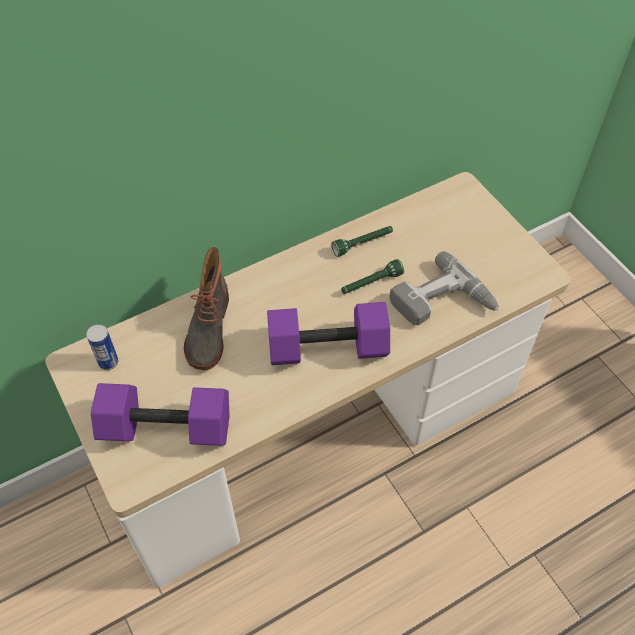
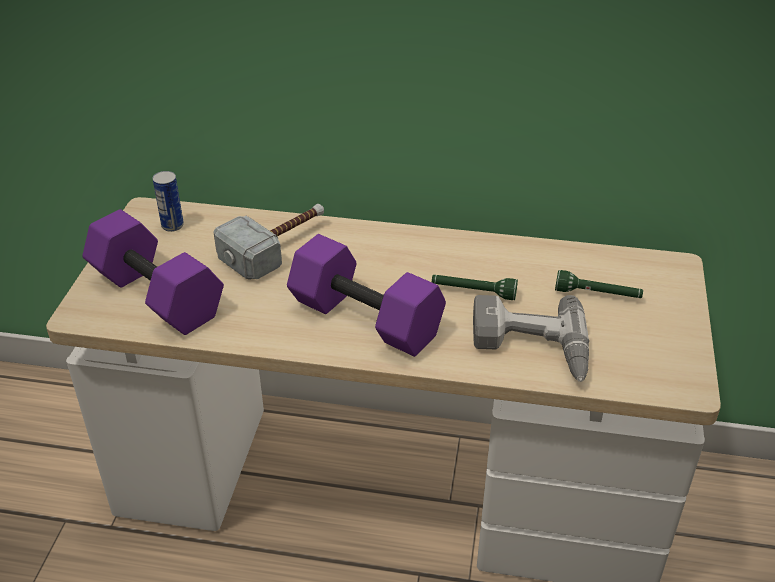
camera: 40 degrees right, 15 degrees down
(207, 330) = (278, 246): boot -> hammer
(363, 244) = (504, 258): green flashlight -> green flashlight (597, 295)

